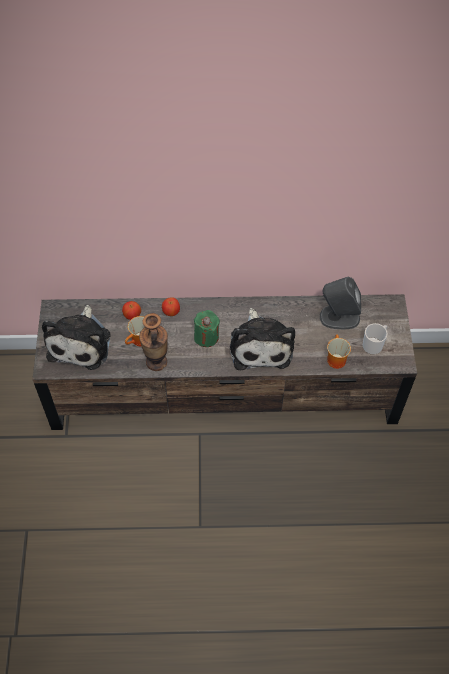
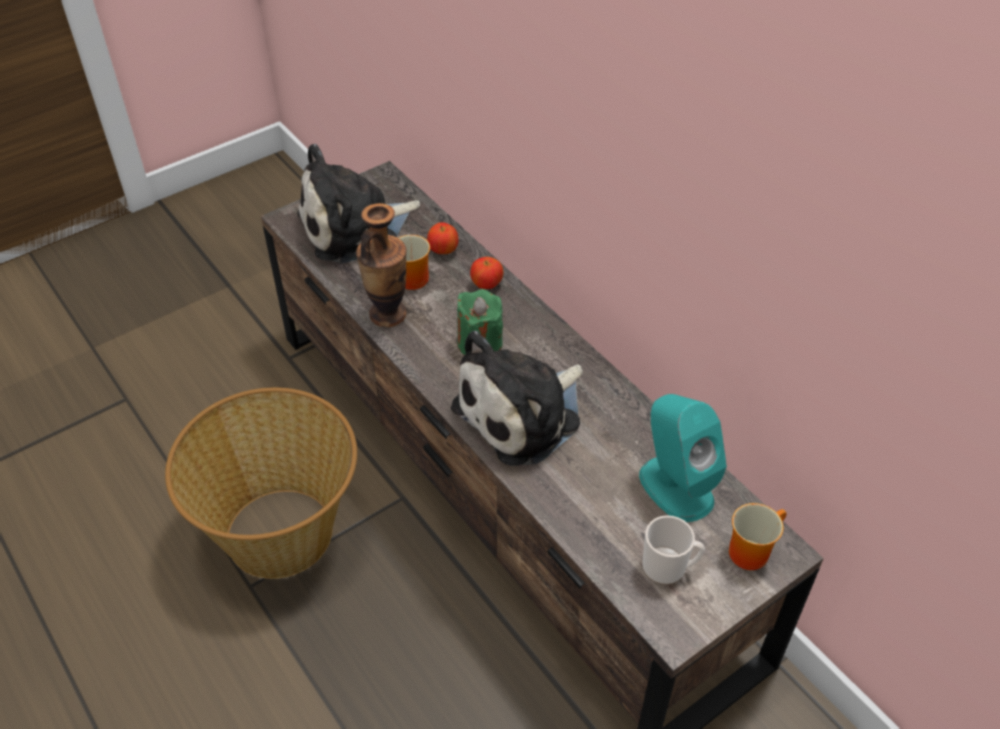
camera: 55 degrees right, 10 degrees down
(180, 497) = (282, 533): none -> basket
(334, 358) = (587, 524): mug -> mug (749, 548)
(339, 317) = (675, 487): grey speaker -> turquoise speaker

